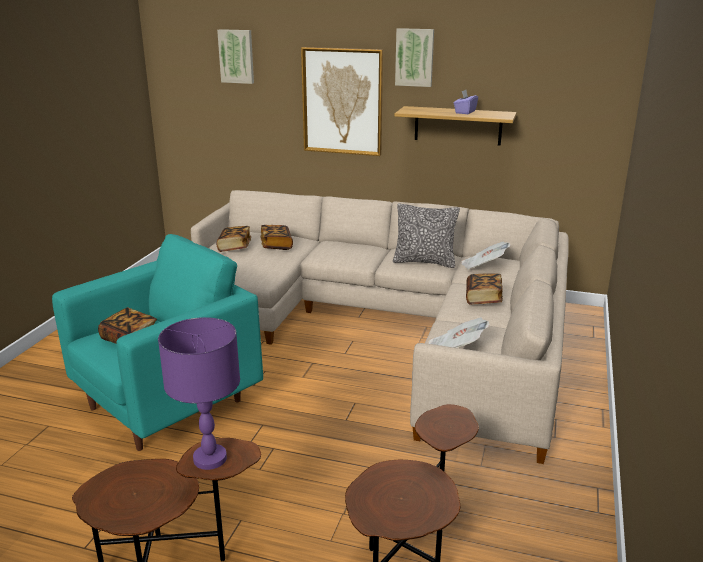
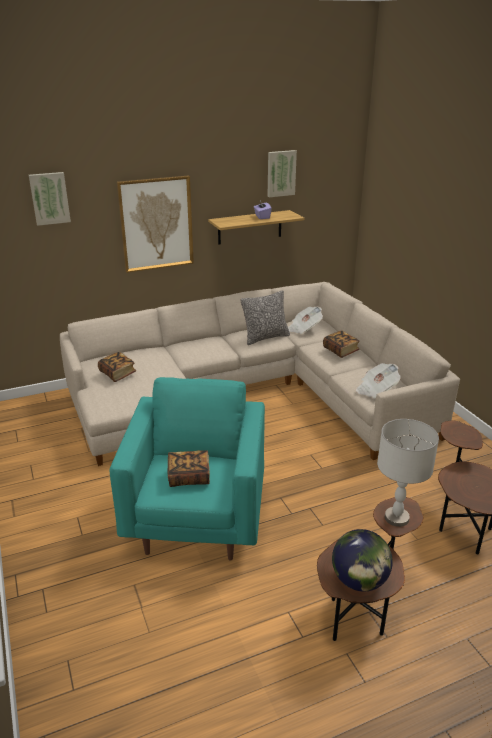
camera: 40 degrees left, 5 degrees up
(115, 502) = (359, 580): none -> globe
(209, 459) = (396, 518): purple table lamp -> grey table lamp
(276, 245) = (147, 360): book -> none
(414, 57) = (214, 179): picture -> picture (281, 173)

